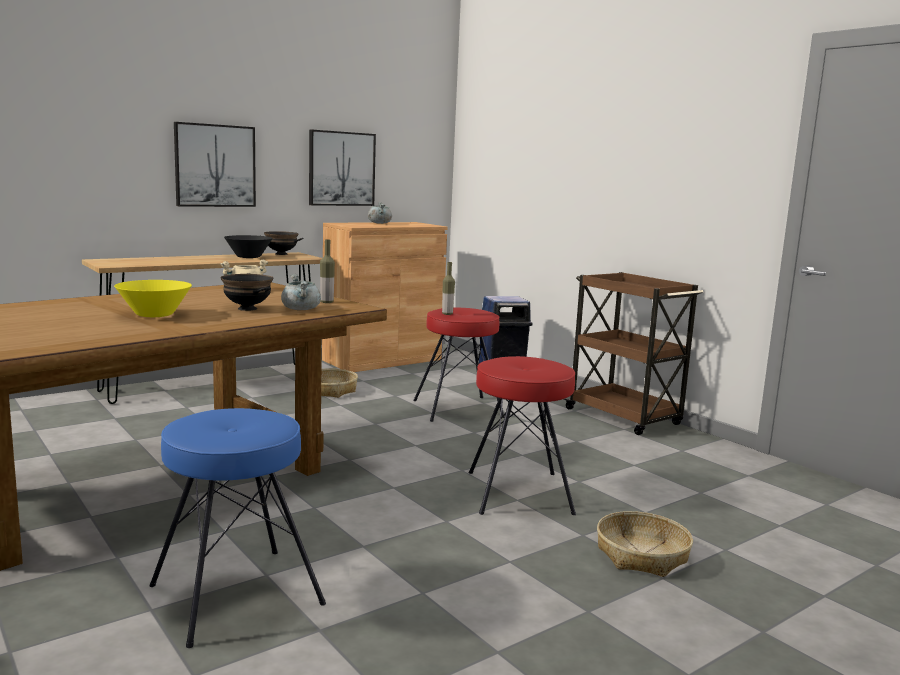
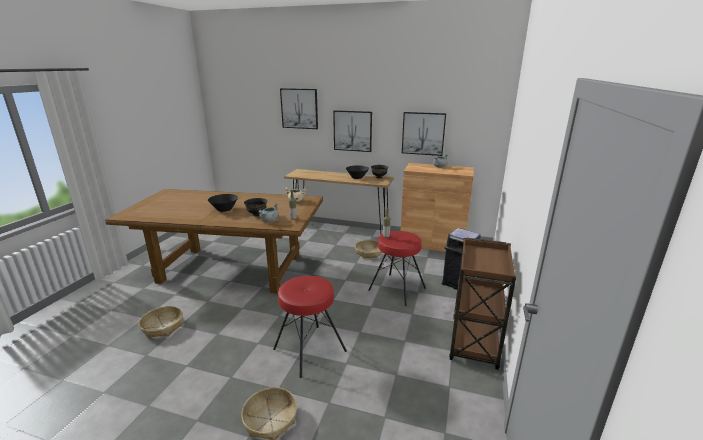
camera: 55 degrees right, 10 degrees up
(87, 114) = (299, 108): none -> picture
(154, 315) = (224, 209): yellow bowl -> black bowl
(235, 594) = (163, 326): blue stool -> basket

